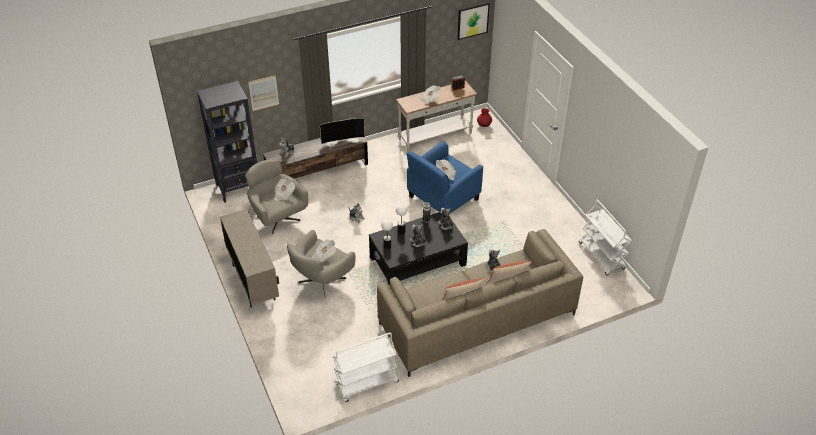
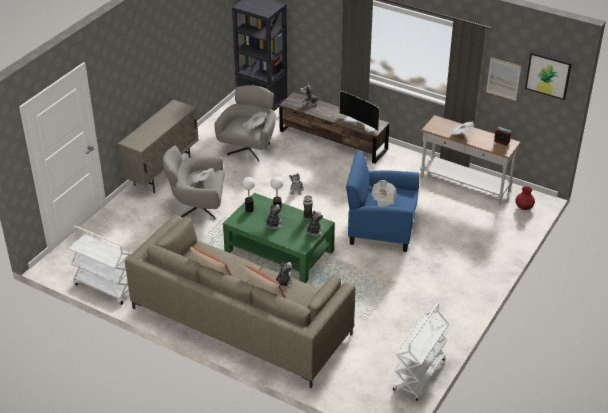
camera: 55 degrees right, 5 degrees down
(263, 93) = (309, 31): picture -> picture (503, 79)
(417, 261) = (279, 250): black coffee table -> green coffee table

